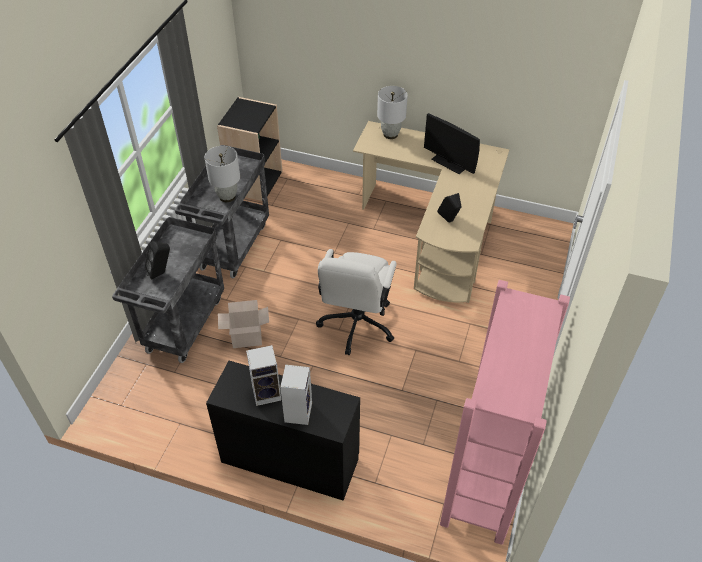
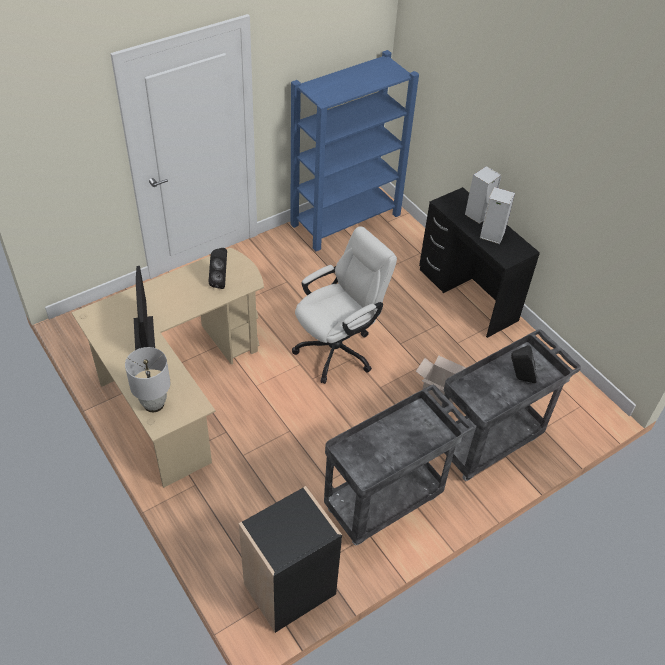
camera: 145 degrees left, 0 degrees up
(227, 197) = (401, 426): white table lamp -> none
(485, 474) = (346, 219): pink bookcase -> blue bookcase

